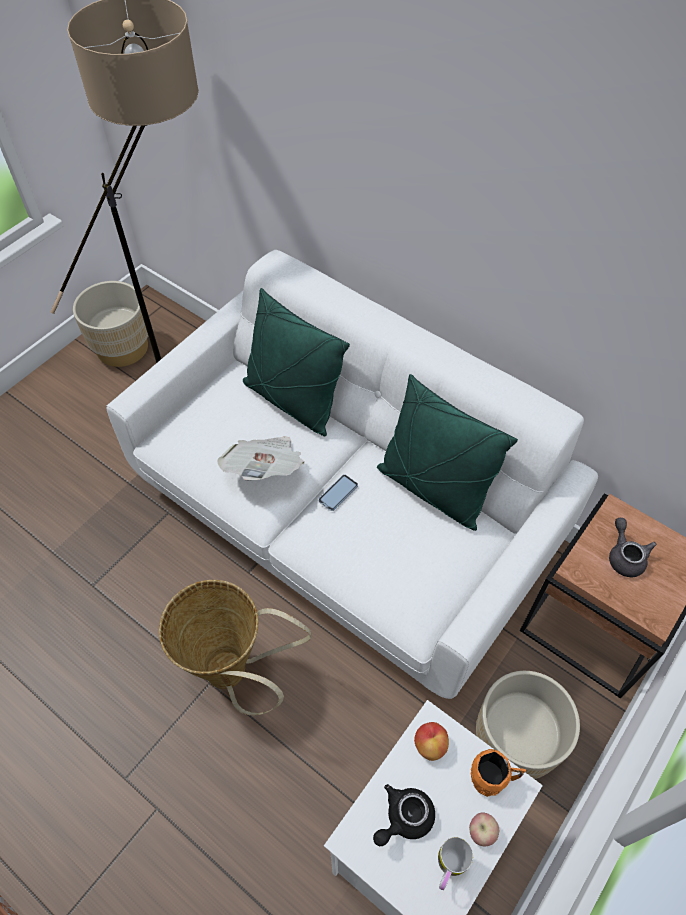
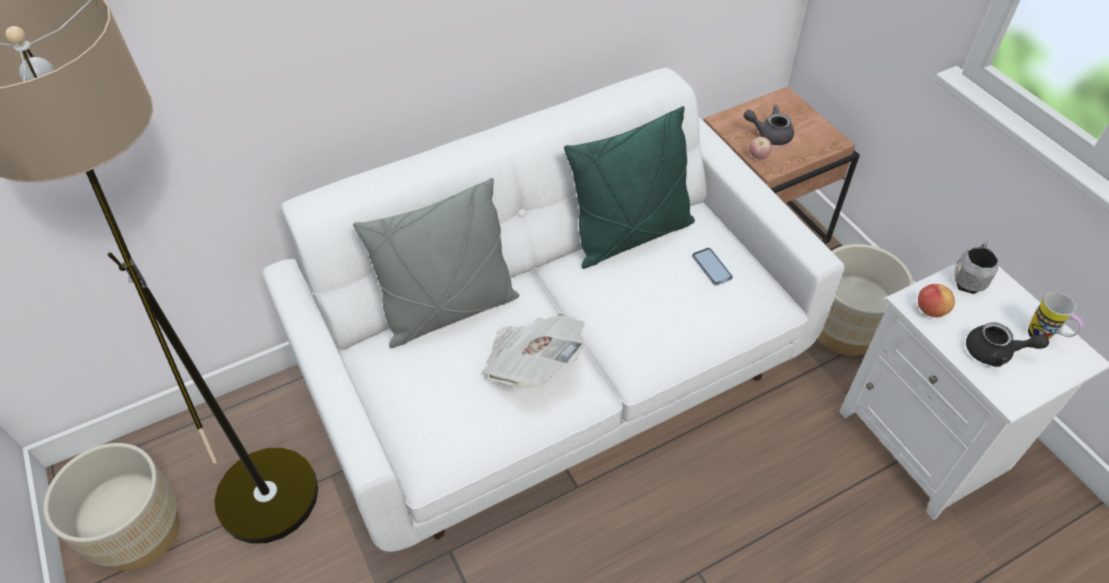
camera: 65 degrees left, 5 degrees down
(235, 675) = (699, 542): basket -> none
(292, 401) = (449, 310): green pillow -> grey pillow
(338, 493) = (598, 310): phone -> phone (711, 267)
(403, 818) = (995, 353): black teapot -> black teapot turned 60 degrees counterclockwise
(481, 832) = (1015, 304): apple -> apple (758, 156)
(492, 778) = (969, 279): orange mug -> grey mug

